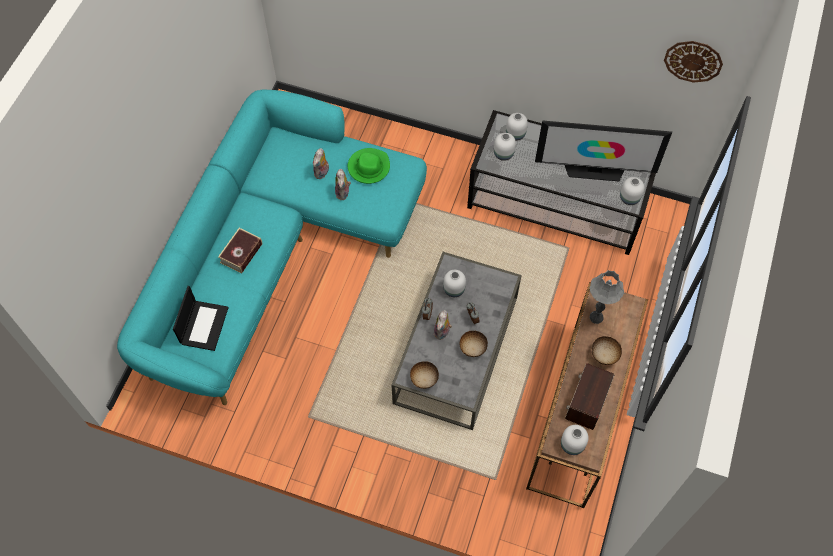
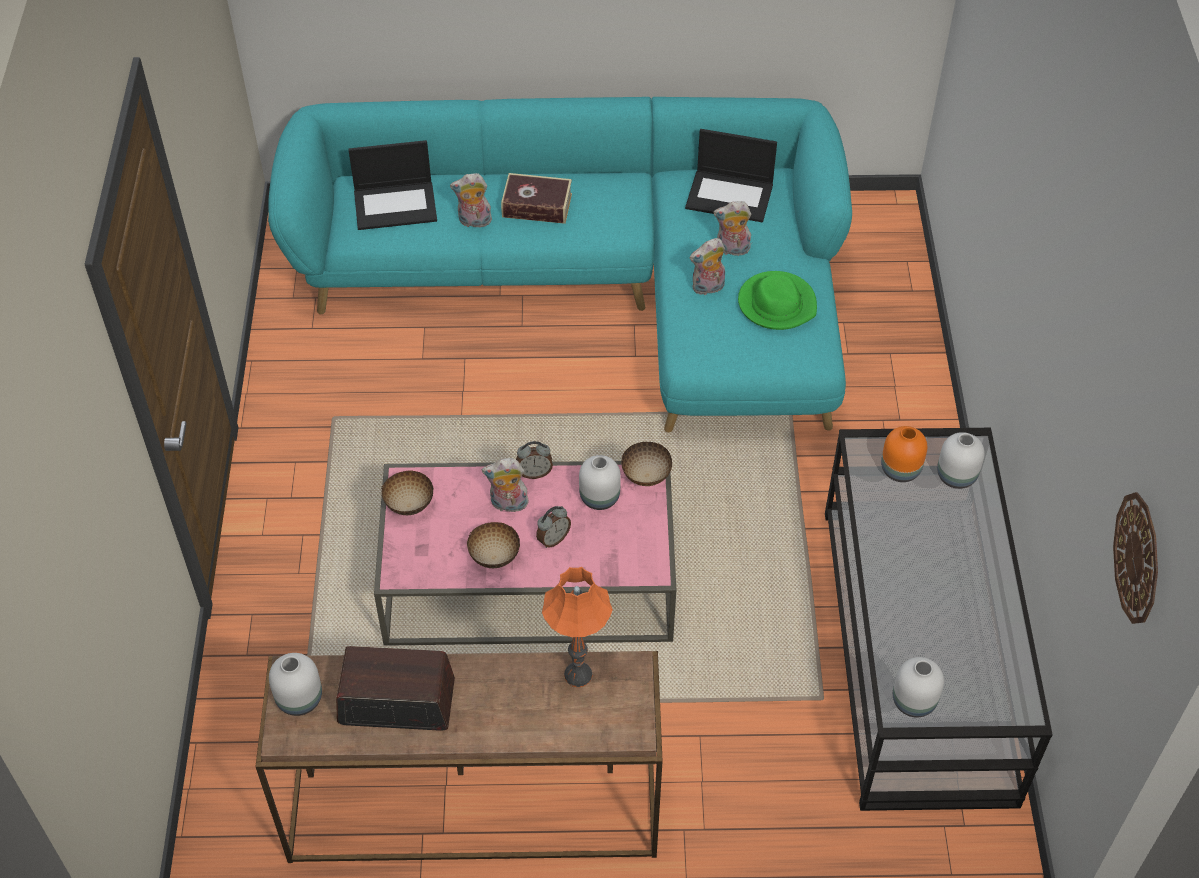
camera: 70 degrees right, 10 degrees down
(238, 289) = (474, 222): none -> plush toy
(282, 160) = (730, 195): none -> laptop
(455, 349) = (529, 578): grey coffee table -> pink coffee table
(503, 154) = (900, 469): white vase -> orange vase
(594, 170) = (947, 624): television -> none
(596, 317) = (578, 675): grey table lamp -> orange table lamp
(604, 356) = (499, 708): bowl -> bowl (645, 476)

